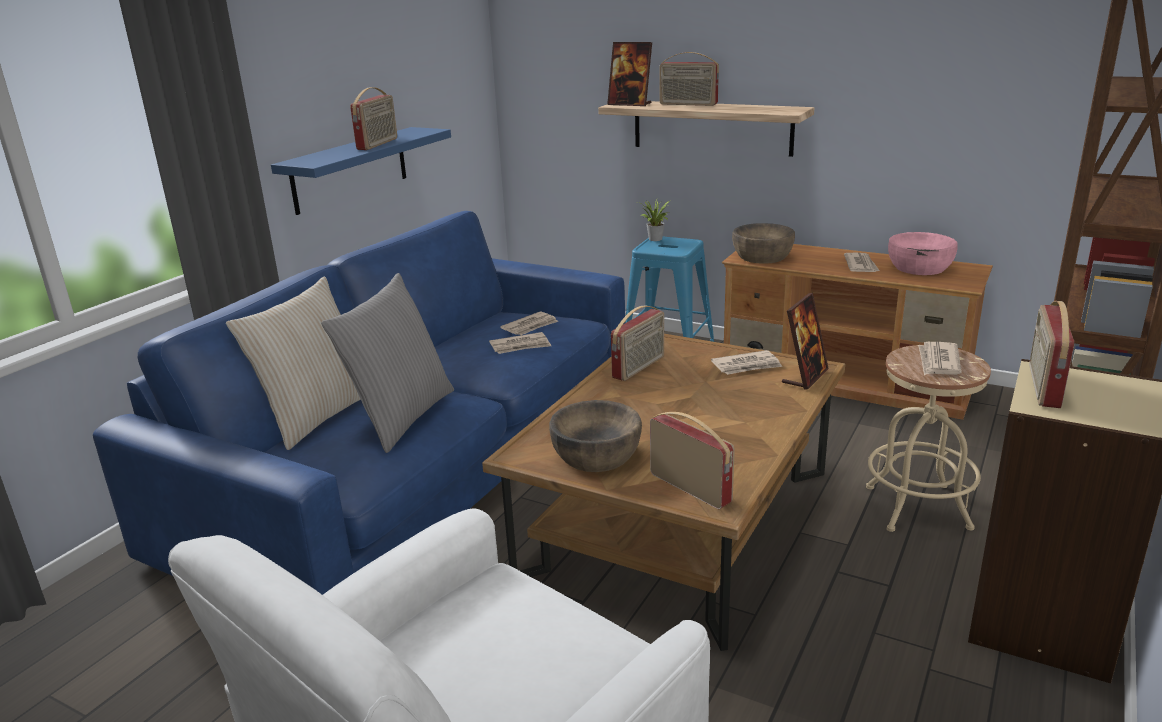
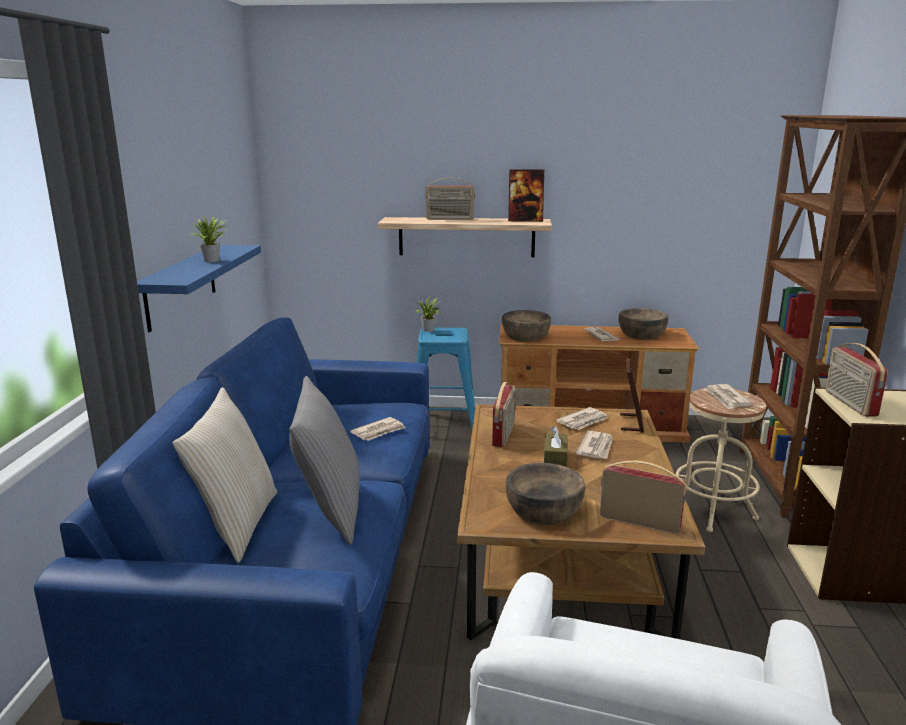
camera: 25 degrees left, 5 degrees down
(378, 144) = (213, 260): radio -> potted plant
(530, 326) = (371, 414): newspaper -> newspaper (596, 447)
(630, 104) = (401, 220): picture frame -> picture frame (525, 220)
(668, 403) = (555, 458): none -> brown tissue box
(920, 267) = (642, 334): pink bowl -> brown bowl

